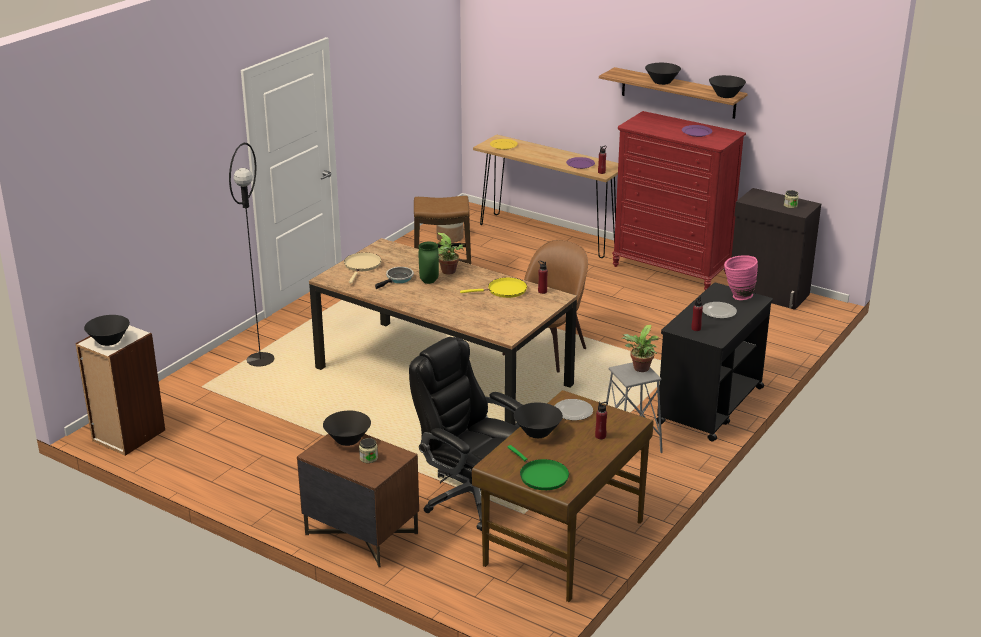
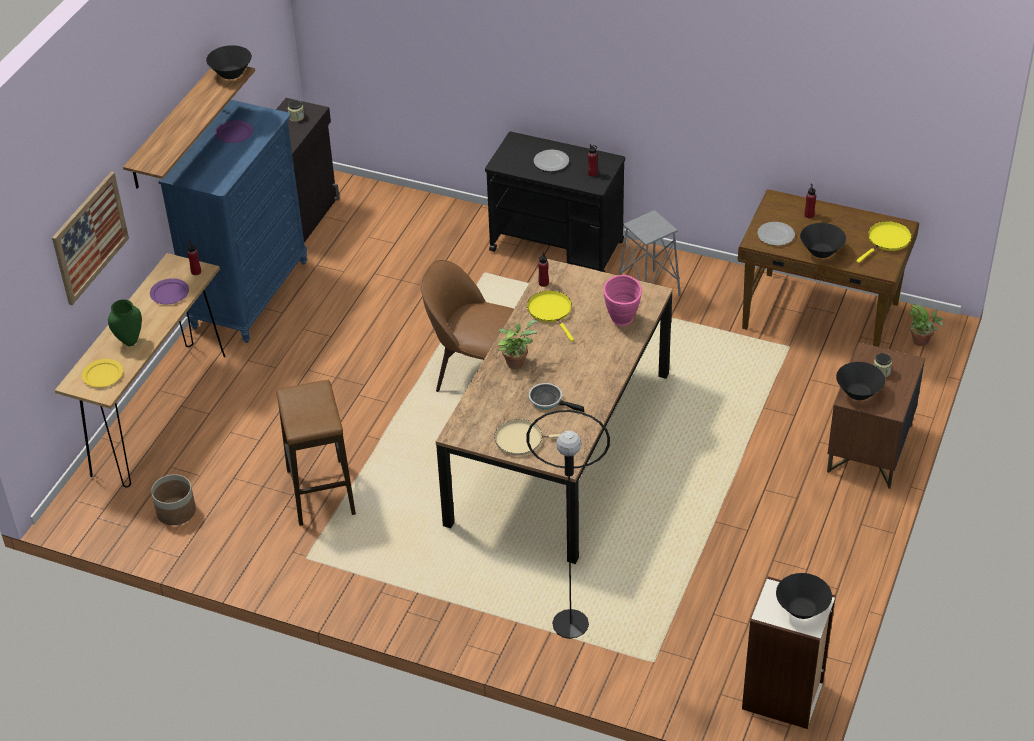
camera: 100 degrees left, 15 degrees up
(429, 281) = (546, 373): green vase -> green vase (130, 341)
(472, 496) = (778, 385): black office chair -> none
(541, 476) = (887, 240): green frying pan -> yellow frying pan
(567, 81) = (90, 237): none -> picture
(640, 369) = (643, 223): potted plant -> potted plant (922, 341)
(662, 82) = (185, 123): black bowl -> none
(671, 269) = (250, 294): red dresser -> blue dresser
(737, 296) = (514, 152): pink vase -> pink vase (622, 322)

